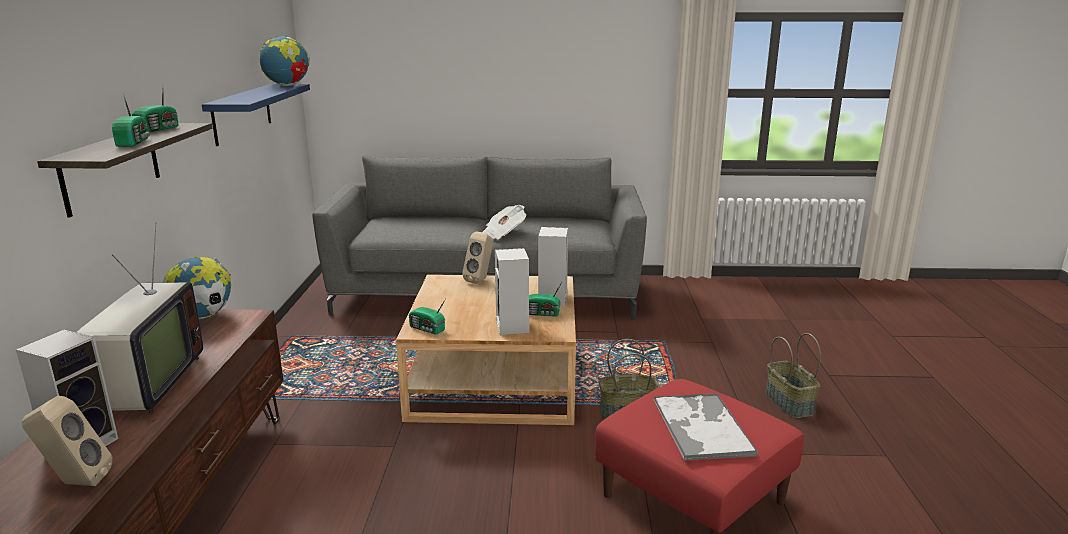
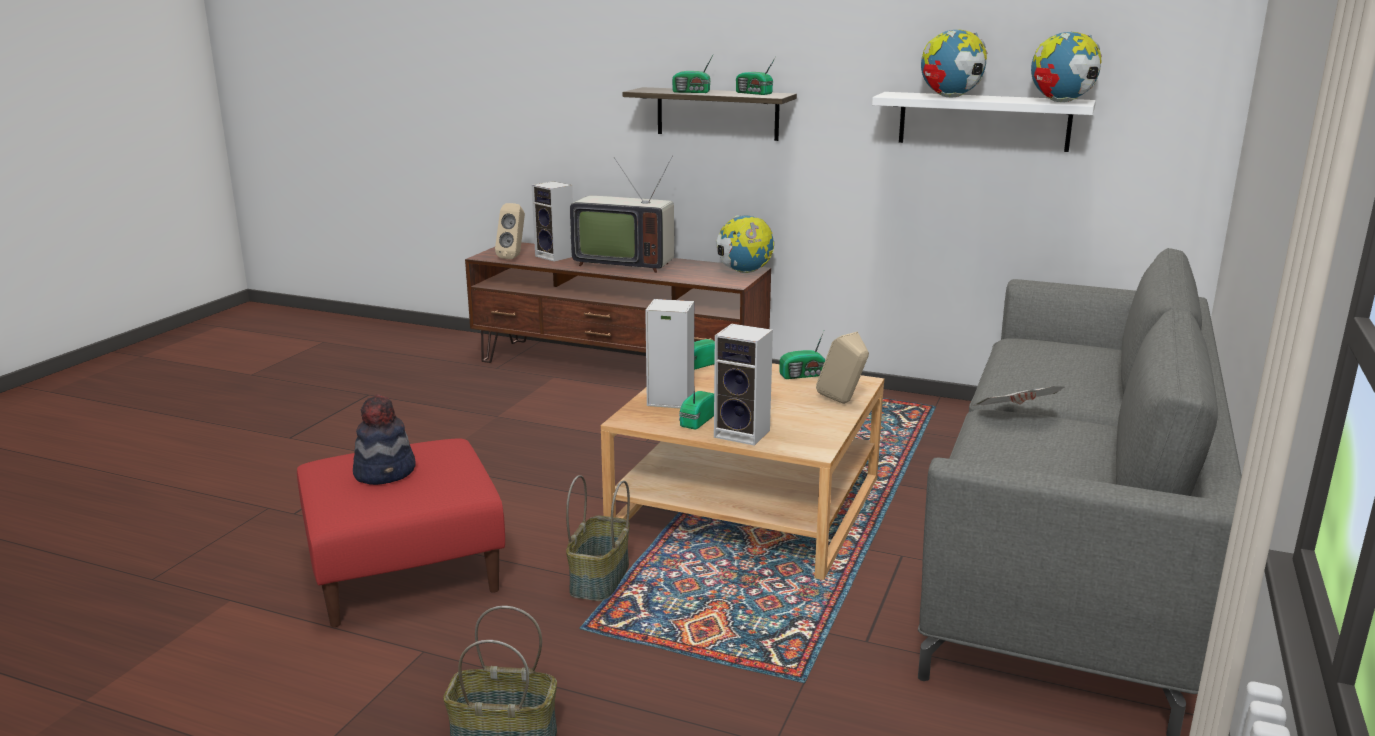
camera: 110 degrees right, 0 degrees up
(242, 113) = (983, 121): blue shelf -> white shelf
(256, 95) = (950, 97): none -> globe
(434, 294) = (803, 375): none -> radio
(701, 426) = (386, 472): tray -> hat

